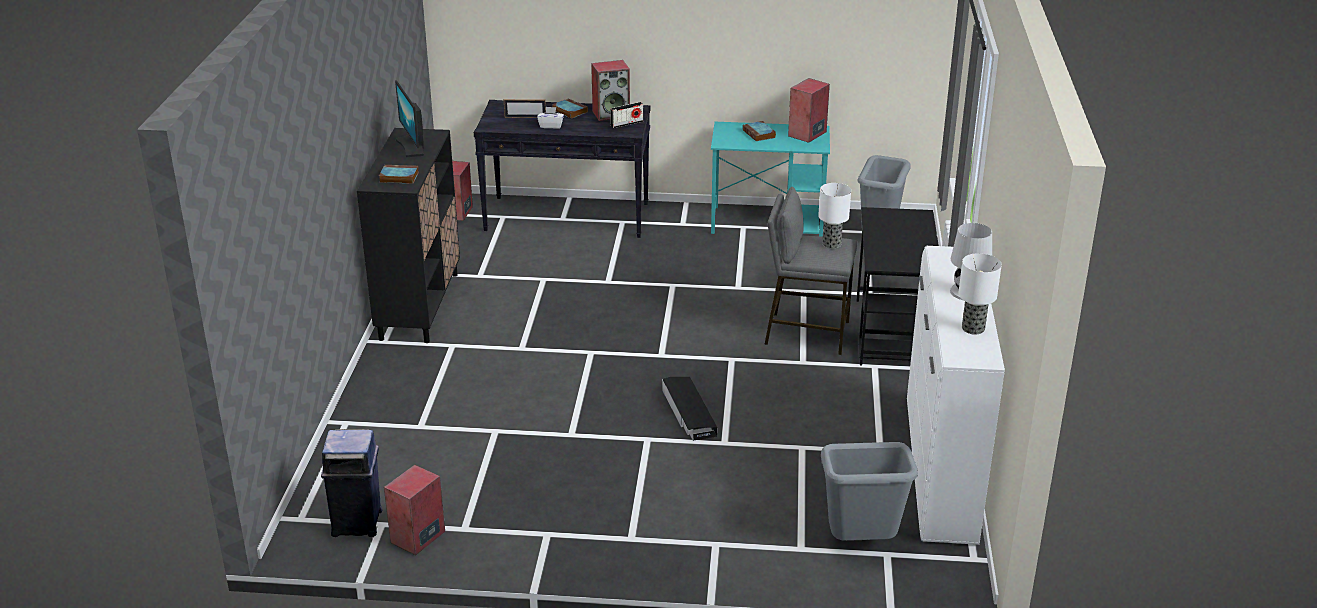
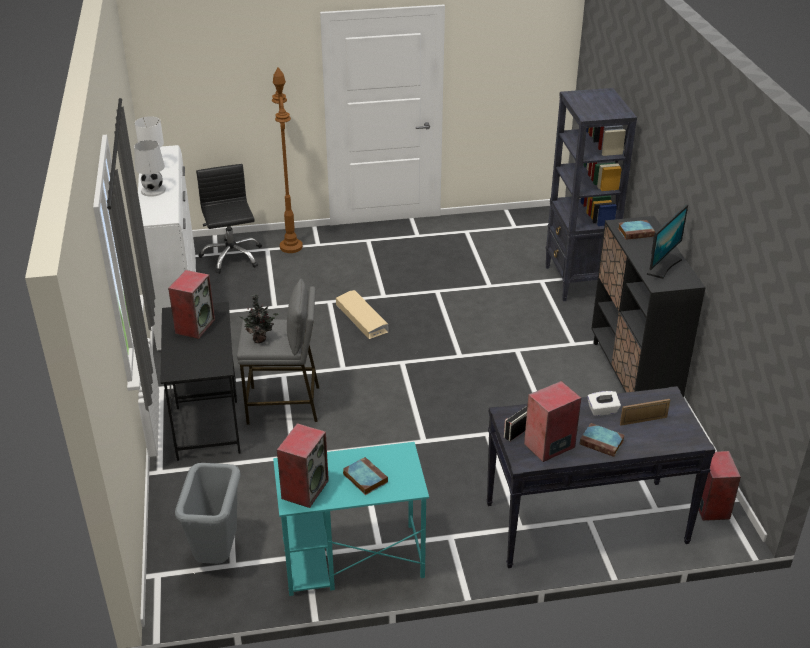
camera: 165 degrees right, 5 degrees up
(358, 523) = (528, 225): blue trash can -> none
(374, 417) = (577, 282): none -> black bookcase
(411, 146) = (662, 266): monitor -> monitor turned 75 degrees clockwise
(418, 537) = (488, 224): speaker -> speaker (195, 326)
(688, 413) = (361, 318): black storage box -> beige storage box
(761, 547) = (291, 247): none -> brown floor lamp
(831, 244) = (260, 339): table lamp -> potted plant
(860, 543) = (231, 256): grey trash can -> black office chair

